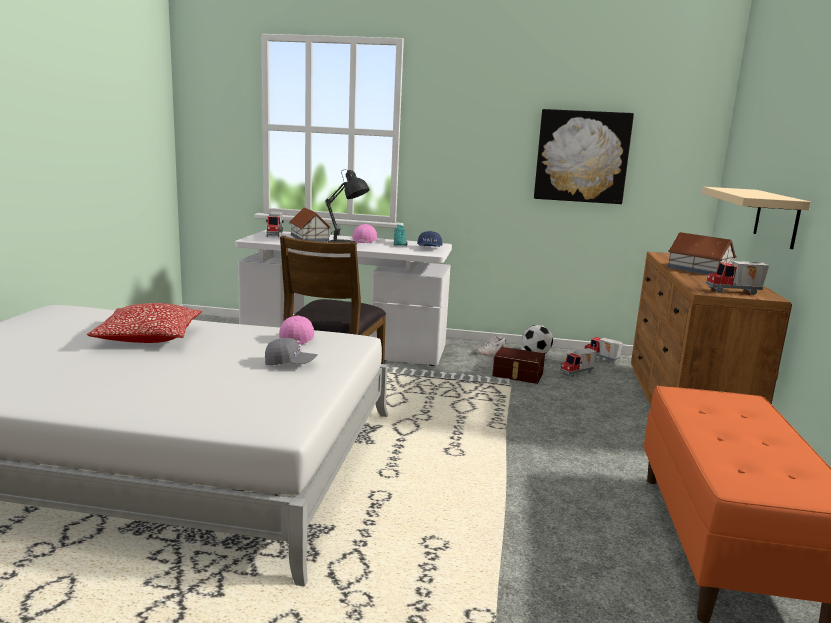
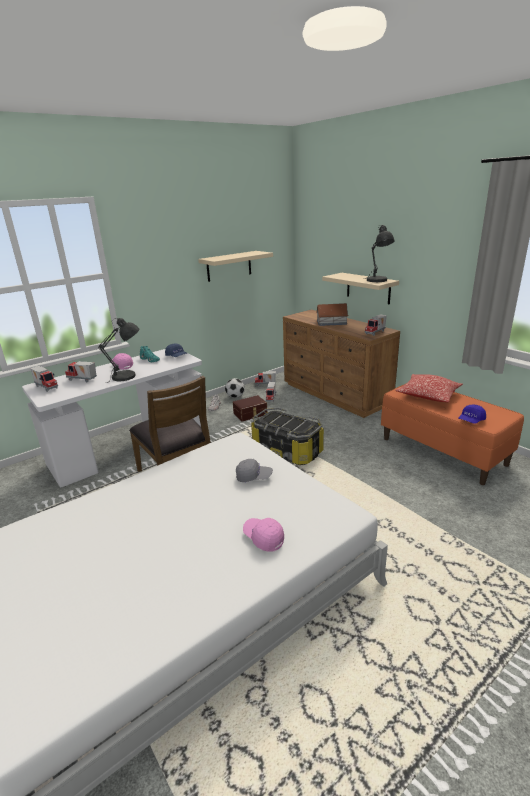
camera: 45 degrees left, 10 degrees up
(149, 338) = (130, 518): pillow -> pillow (428, 395)
(290, 364) = (254, 477): grey cap -> grey cap turned 45 degrees clockwise
(297, 338) = (210, 458): pink cap -> pink cap (263, 538)
(309, 238) = (82, 380): toy house -> toy truck
(481, 422) = (287, 451): none -> storage box
(582, 156) = (229, 266): picture -> beige shelf
(721, 467) = (471, 420): none -> blue cap
(766, 196) = (377, 281): none -> grey table lamp

